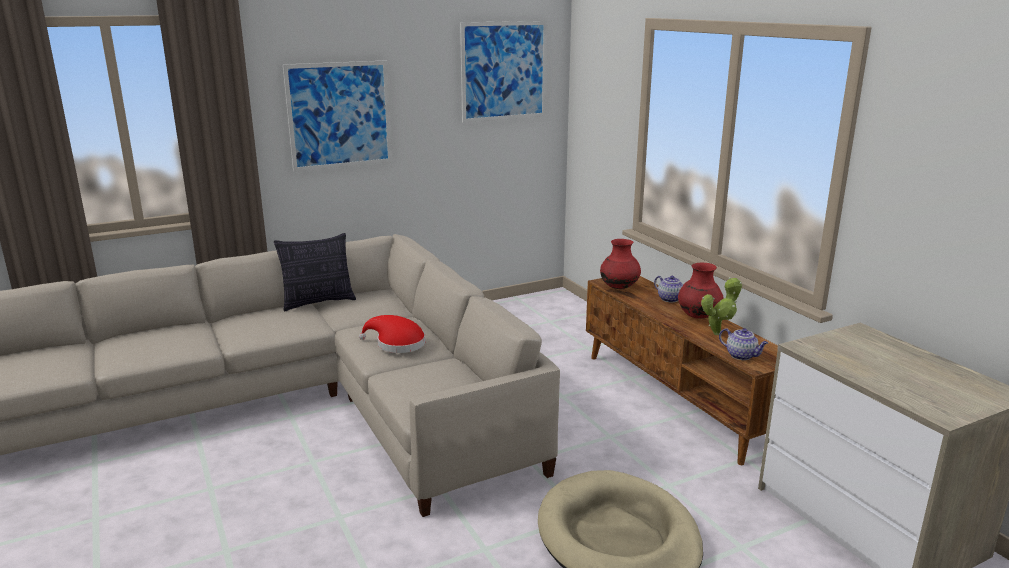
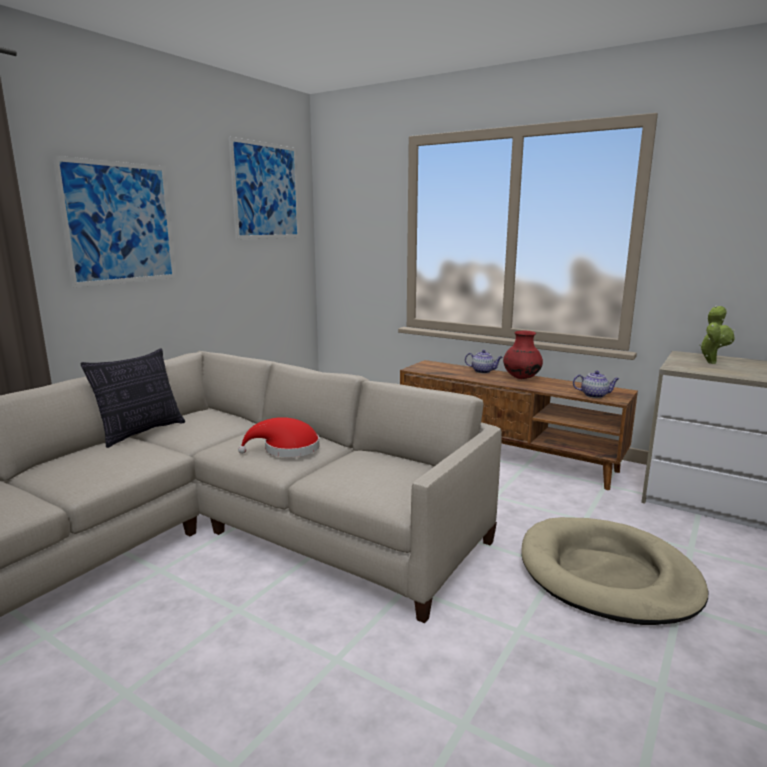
camera: 30 degrees left, 5 degrees down
(619, 287) = (433, 370): red vase -> none
(718, 333) = (553, 385): potted plant -> potted plant (711, 362)

